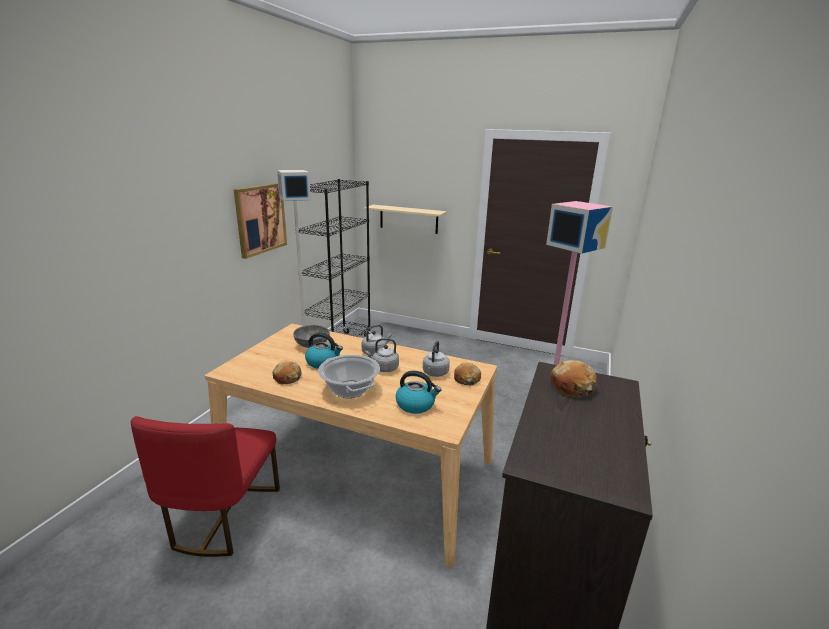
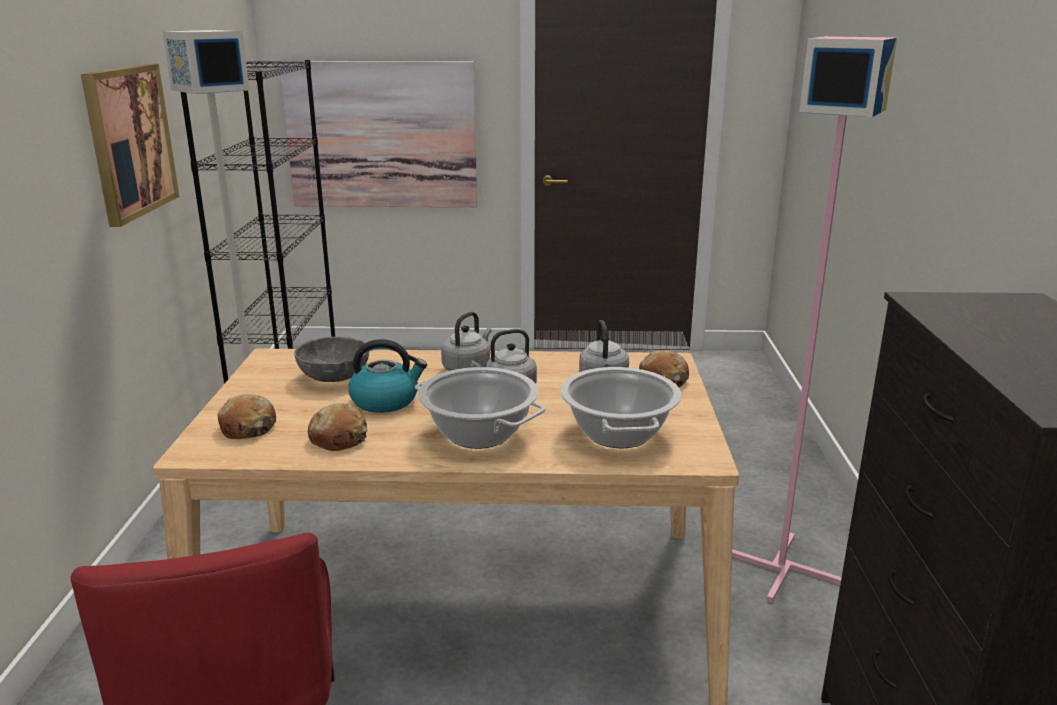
camera: 20 degrees left, 0 degrees up
(408, 219) = (381, 135): beige shelf -> picture
(416, 404) = (617, 433): kettle -> cooking pot
(572, 386) = (975, 313): bread -> bread (247, 428)

